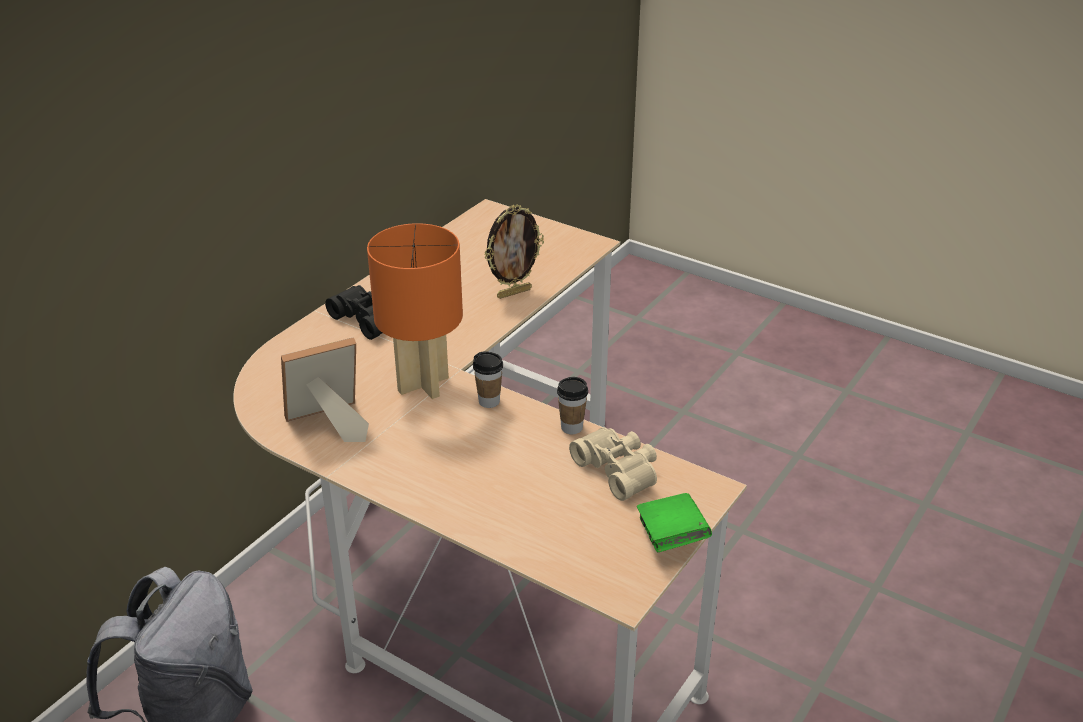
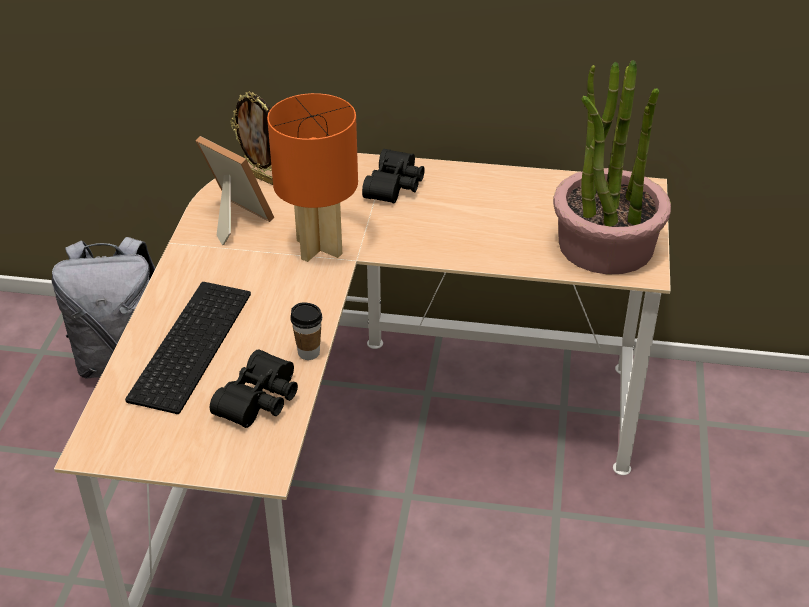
camera: 65 degrees right, 5 degrees up
(489, 401) = (317, 291): cup -> none
(506, 497) = (189, 343): none -> keyboard
(514, 292) = (505, 251): picture frame -> picture frame (261, 178)
(546, 249) = (605, 245): none -> potted plant
(619, 470) = (261, 401): beige binoculars -> black binoculars
(671, 537) = (179, 461): green book -> none

